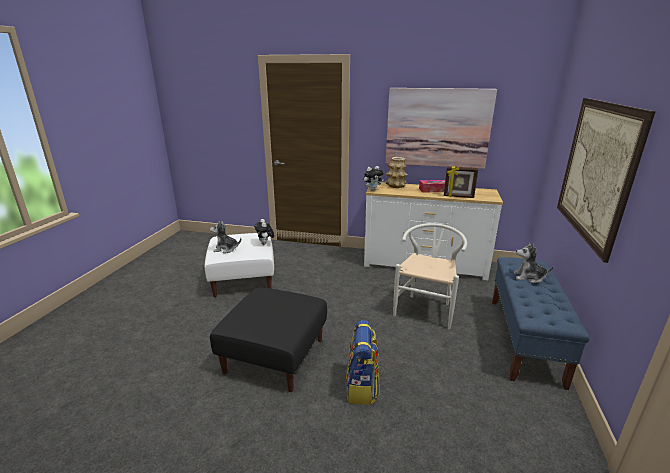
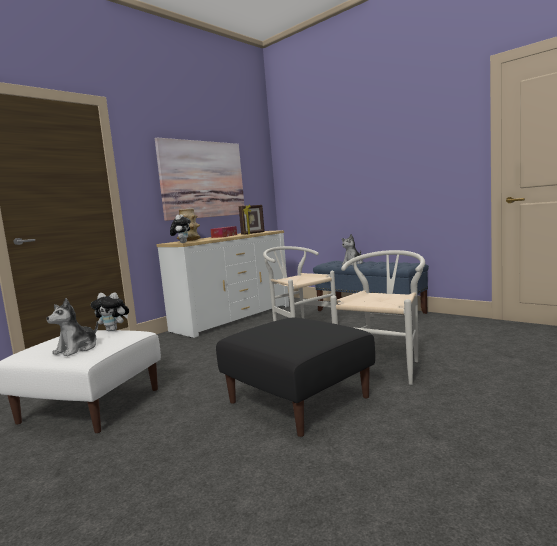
camera: 60 degrees left, 15 degrees down
(362, 387) = (385, 365): backpack -> white chair
(596, 171) = (364, 174): picture -> none

